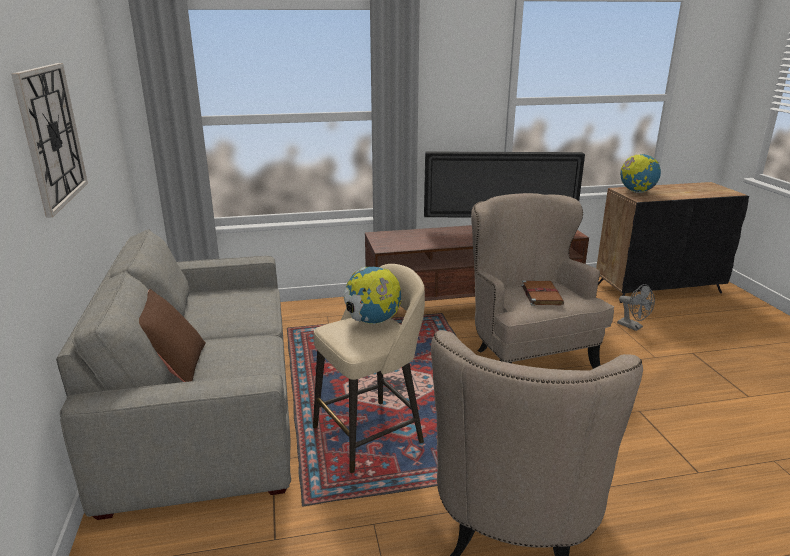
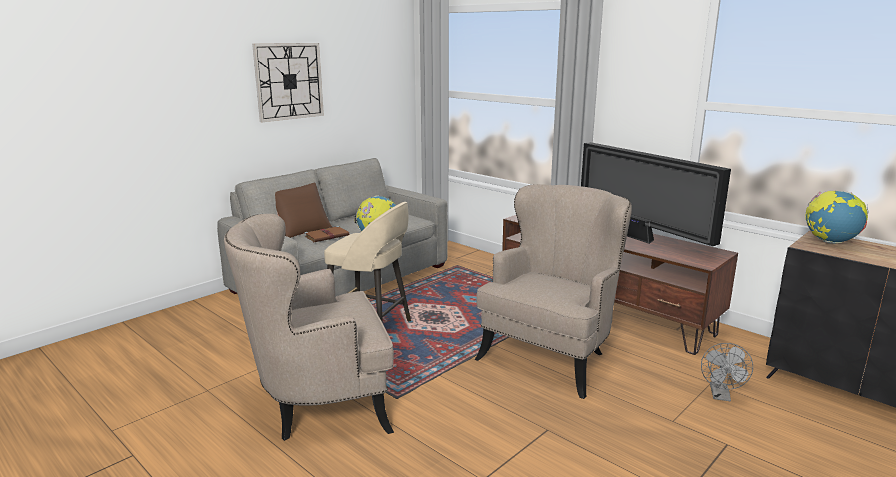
camera: 55 degrees right, 5 degrees down
(541, 294) = (546, 284): brown book -> brown book (327, 236)

